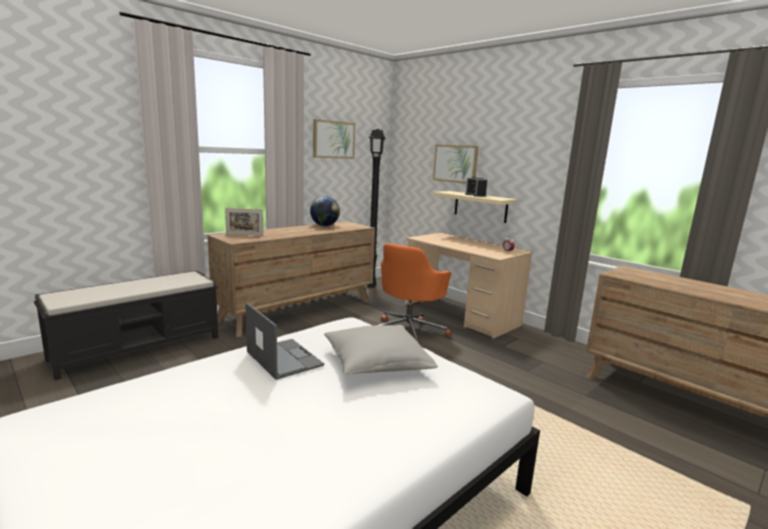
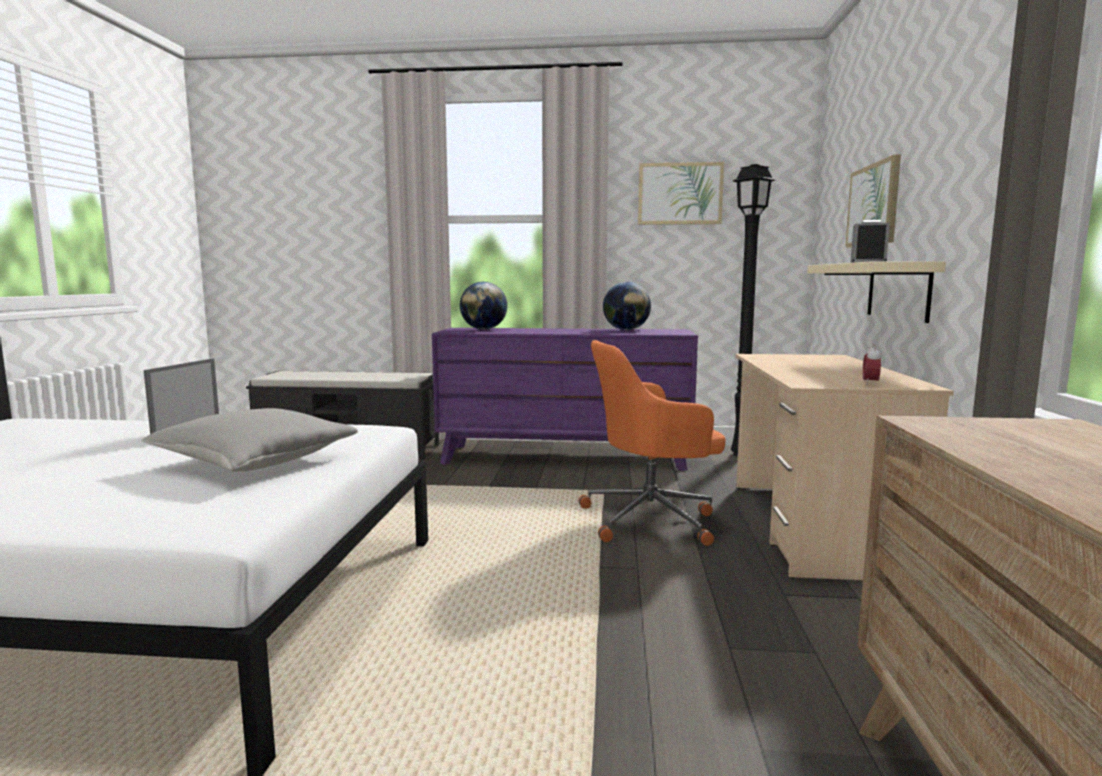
camera: 50 degrees right, 5 degrees down
(244, 235) = (484, 329): picture frame -> globe
(298, 310) = (565, 457): brown dresser -> purple dresser

